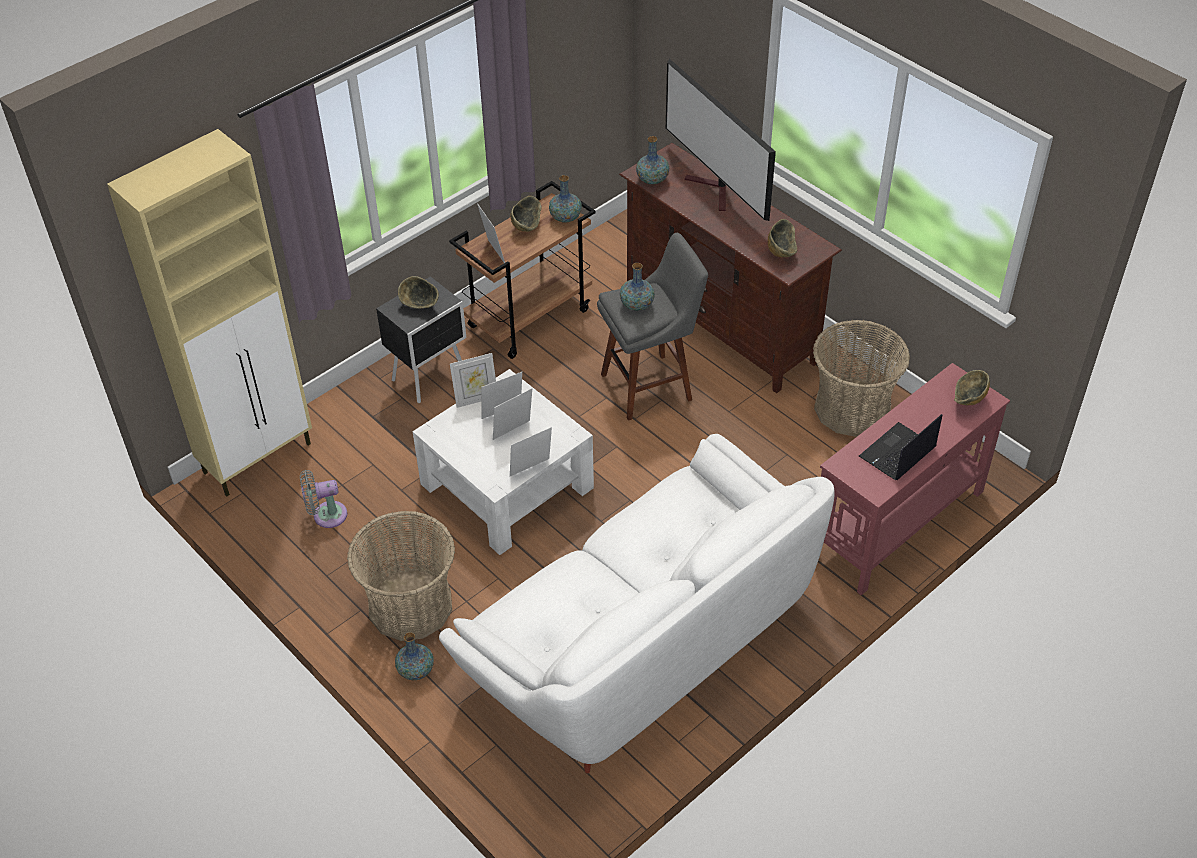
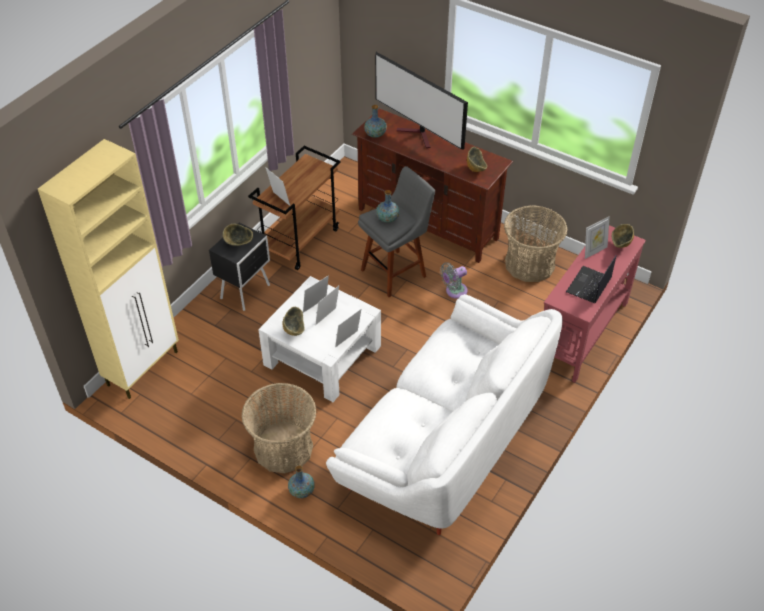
camera: 15 degrees left, 0 degrees up
(326, 515) = (204, 398): grey fan -> grey fan (454, 291)
(476, 399) = (294, 300): picture frame -> picture frame (594, 251)
(527, 226) = (296, 178): bowl -> bowl (294, 329)
(565, 218) = (320, 168): vase -> none

